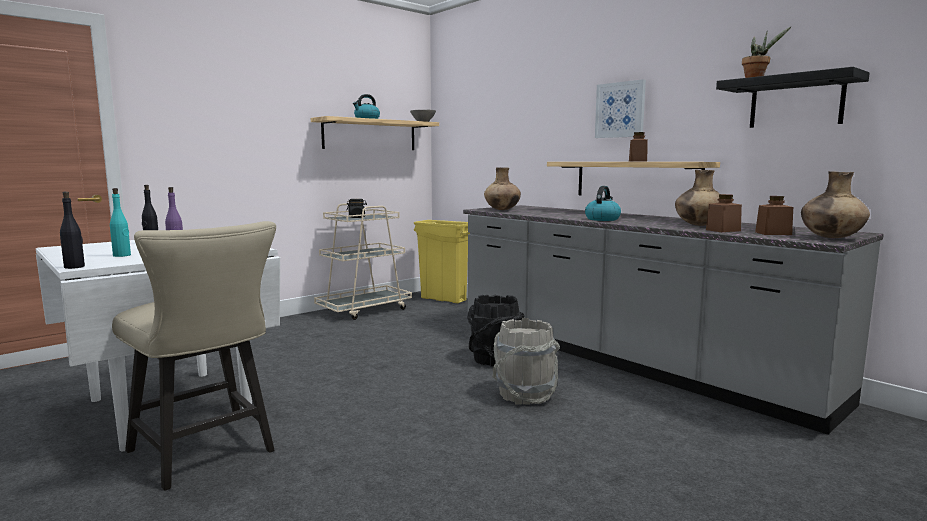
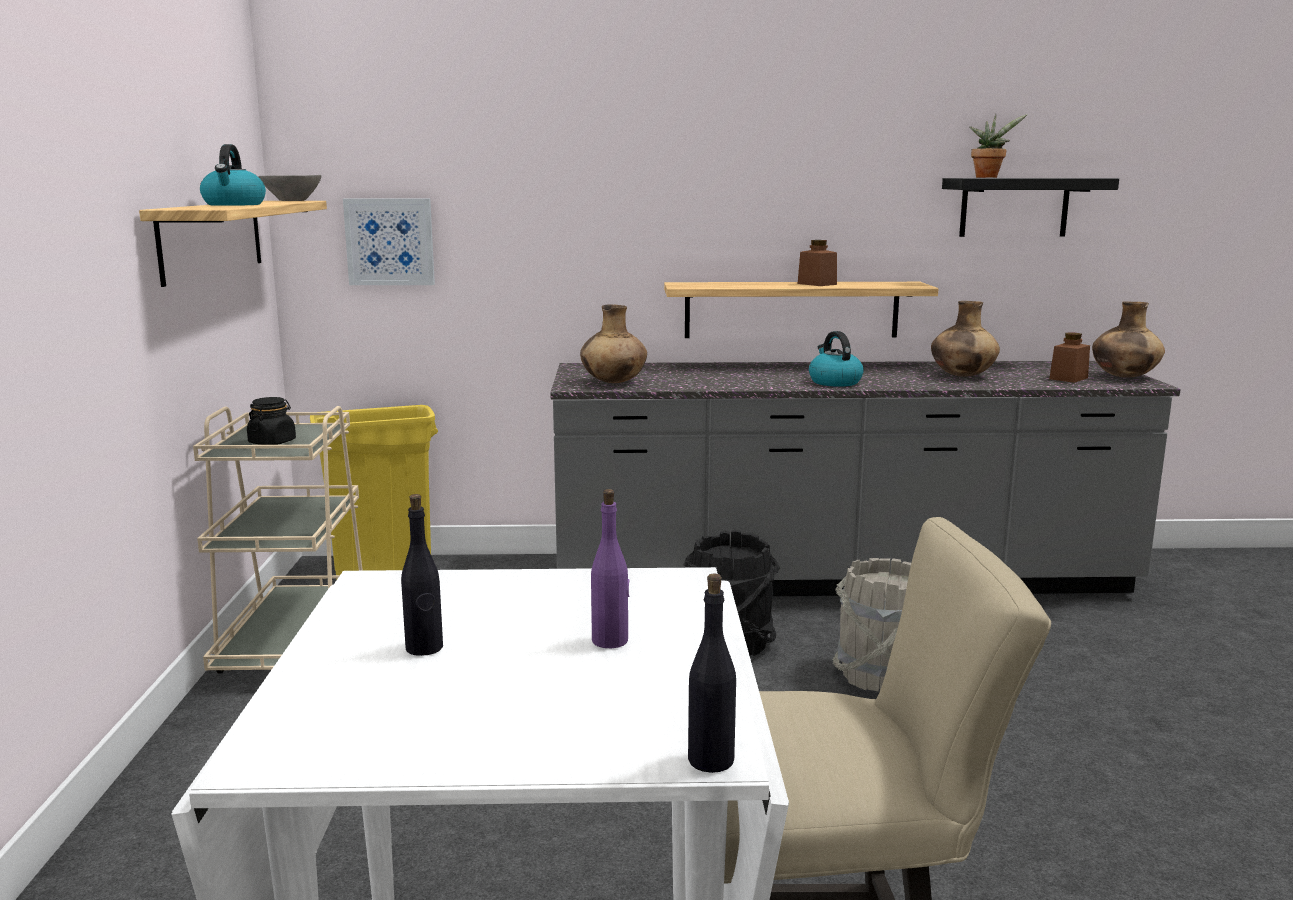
camera: 50 degrees left, 5 degrees up
(122, 255) = (586, 696): turquoise bottle -> none
(620, 110) = (760, 200): picture -> picture (390, 242)
(723, 230) = (1020, 382): brown jar -> none

